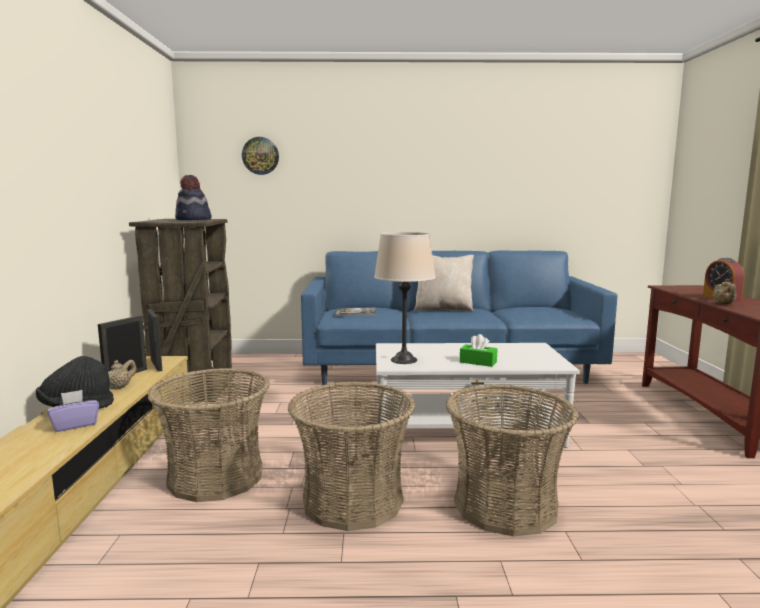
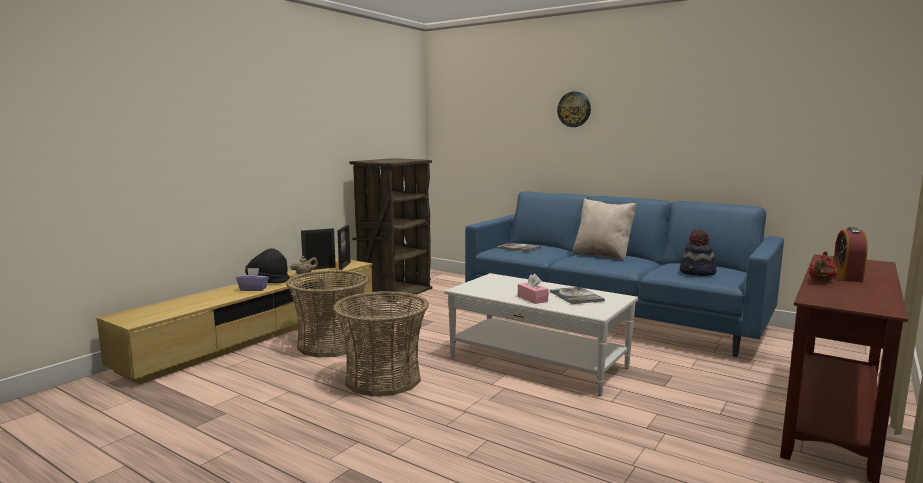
camera: 35 degrees right, 0 degrees up
(193, 220) = (398, 160): hat -> hat (697, 273)
(260, 156) = (481, 105): wall clock -> wall clock (574, 109)
(403, 360) = (479, 287): beige table lamp -> none
(478, 362) = (532, 299): green tissue box -> pink tissue box
(505, 352) = (576, 296): none -> book
(505, 505) = (474, 413): basket -> none
(724, 304) = (821, 281): beige teapot -> red teapot

